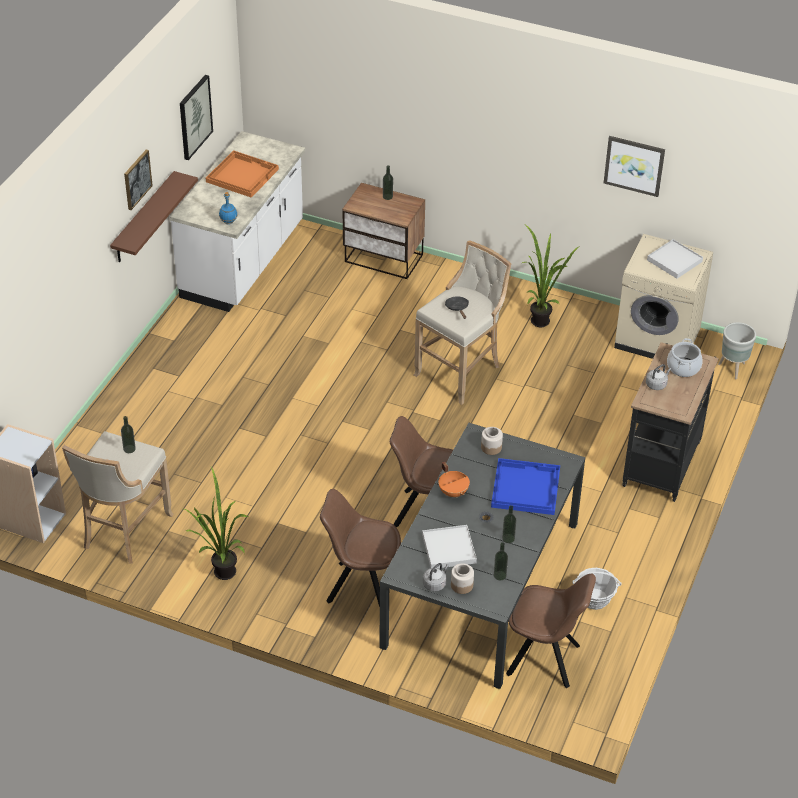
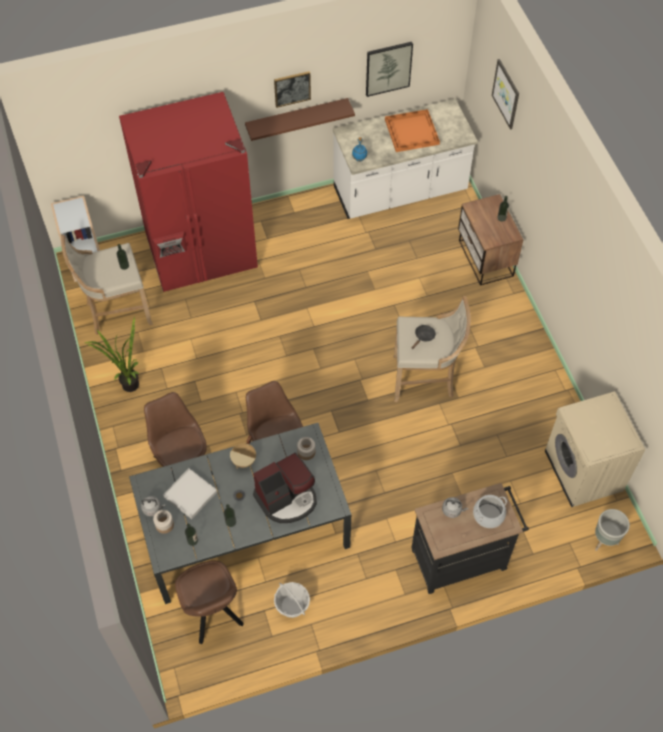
camera: 50 degrees right, 15 degrees up
(136, 430) = (202, 253): none -> red fridge
(453, 492) = (244, 460): orange cooking pot -> beige cooking pot
(525, 487) = (287, 498): blue tray -> coffee machine
(539, 318) = (524, 386): potted plant -> none
(634, 165) = (626, 337): picture -> picture (506, 94)
(674, 261) = (605, 431): white tray -> none

